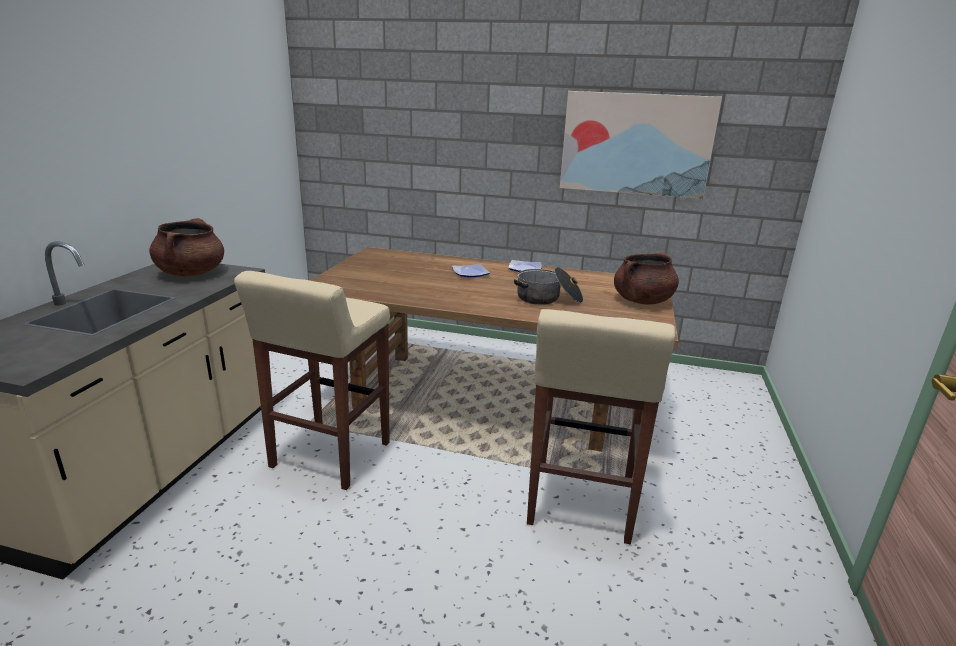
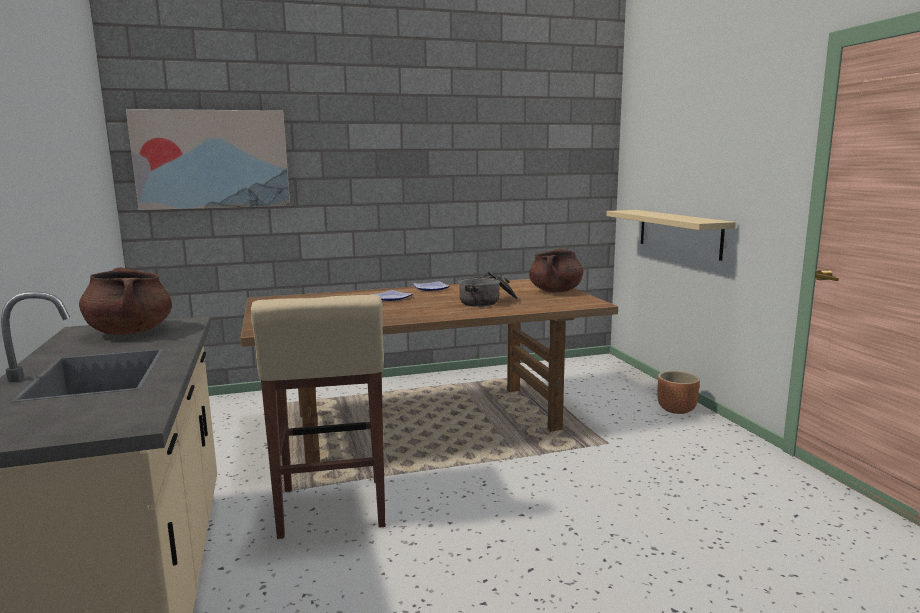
camera: 30 degrees left, 10 degrees down
(580, 504) = (587, 467): beige stool -> none
(636, 144) = (487, 170): picture -> picture (212, 159)
(764, 473) = (676, 409): none -> brown planter
(841, 259) = (679, 233): none -> beige shelf

